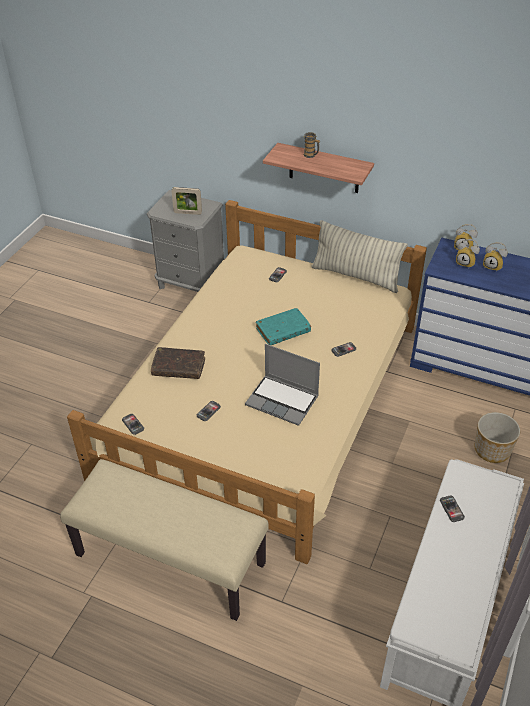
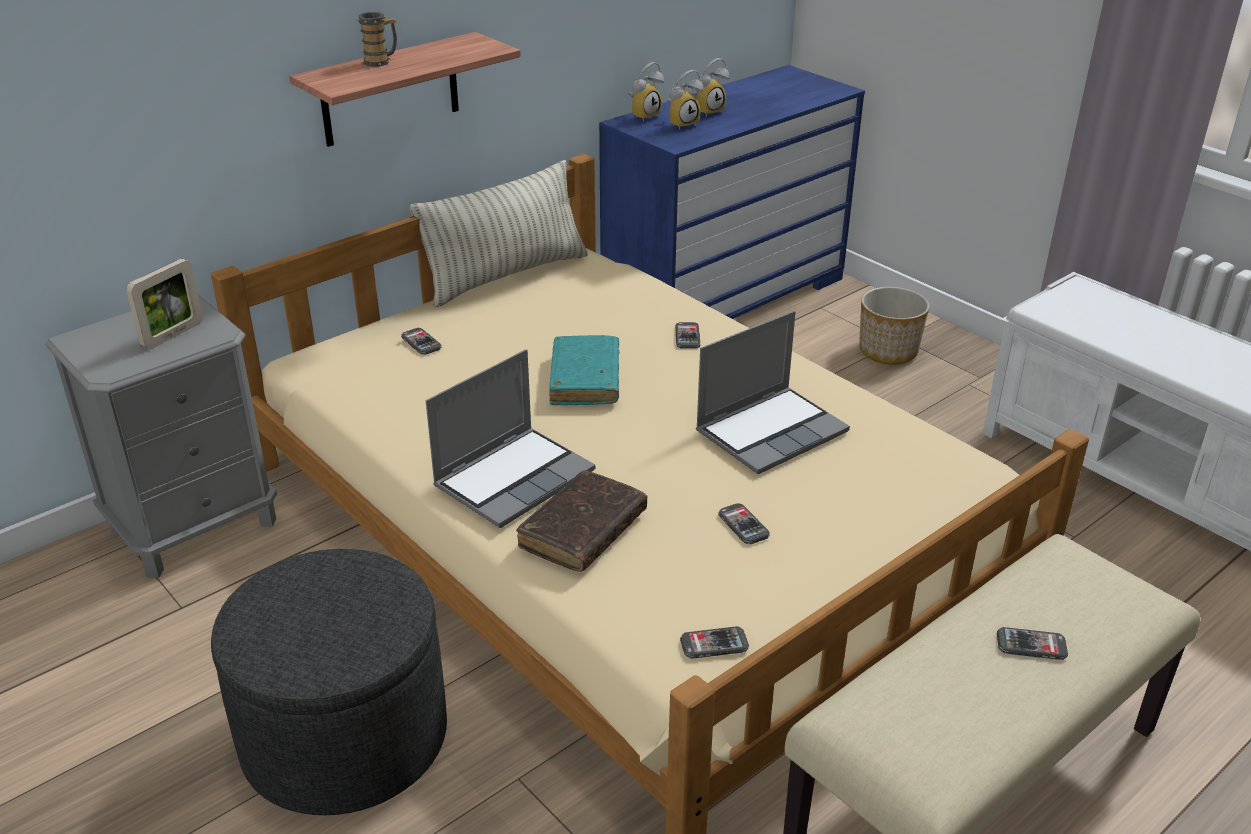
camera: 65 degrees left, 10 degrees down
(110, 369) = (345, 737): none -> grey ottoman
(201, 337) = (514, 478): none -> laptop
(451, 509) = (1116, 338): phone -> phone (1031, 645)

